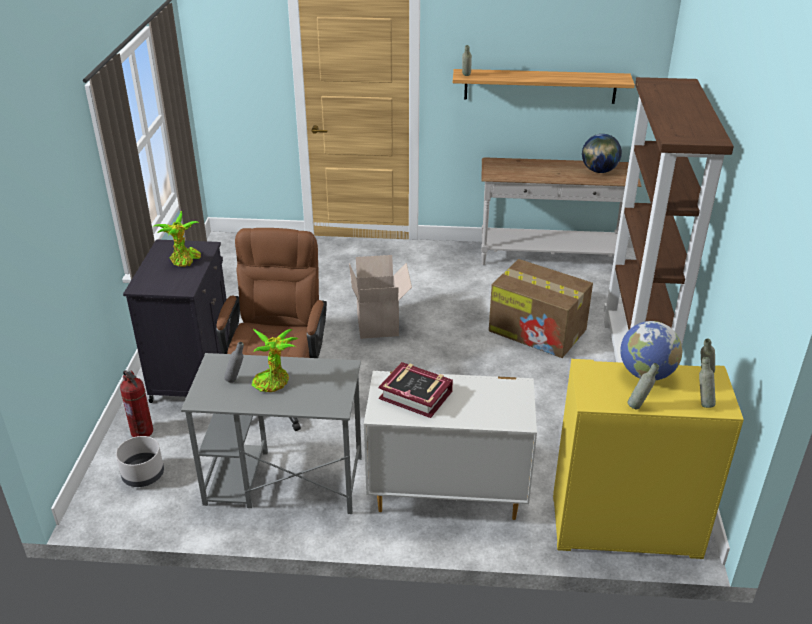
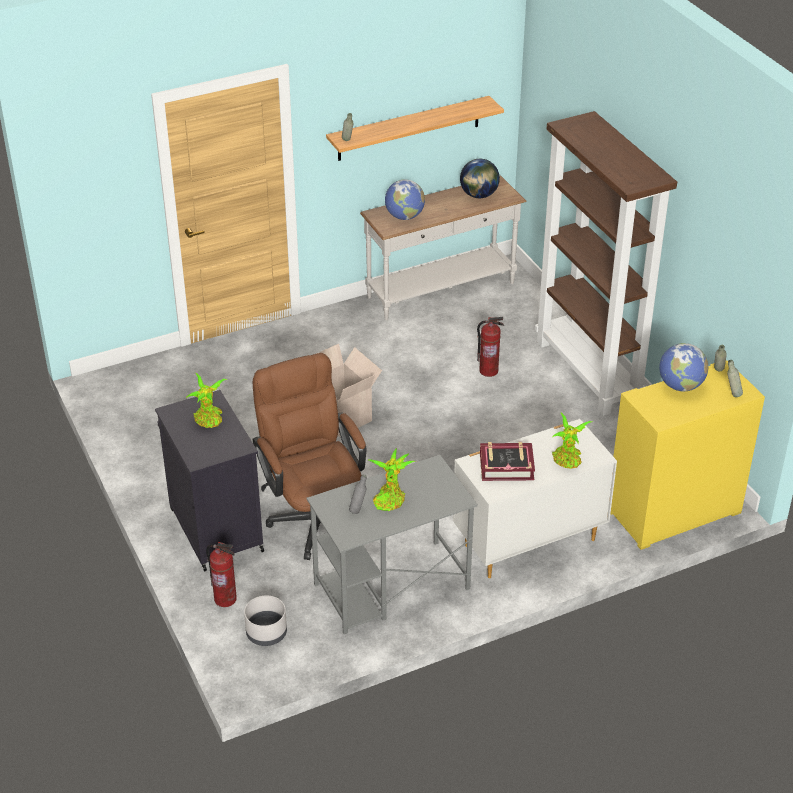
camera: 30 degrees left, 5 degrees up
(483, 412) = (567, 460): none -> potted plant
(516, 169) = (404, 216): none -> globe
(538, 331) = (489, 371): cardboard box -> fire extinguisher
(639, 406) = (694, 412): grey bottle -> none

